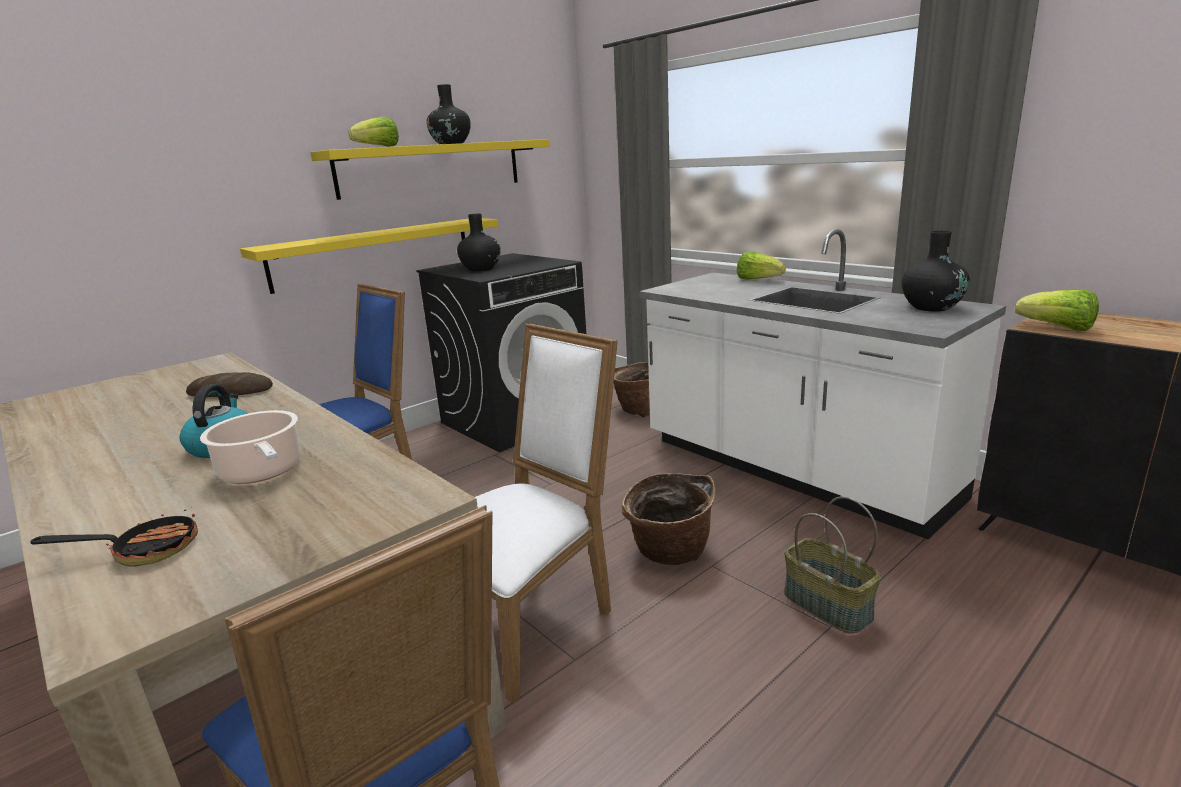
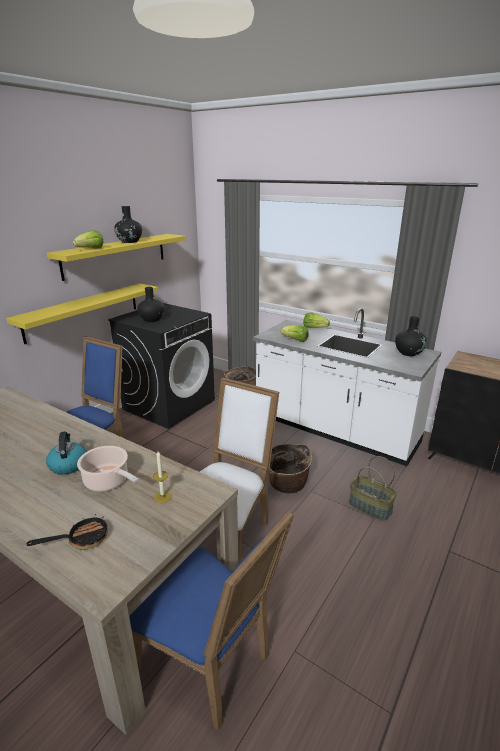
camera: 15 degrees left, 5 degrees up
(231, 392) = (37, 421): bread -> none
(332, 500) = (163, 497): none -> candle
(1057, 328) = (466, 367): lettuce -> lettuce (295, 340)

